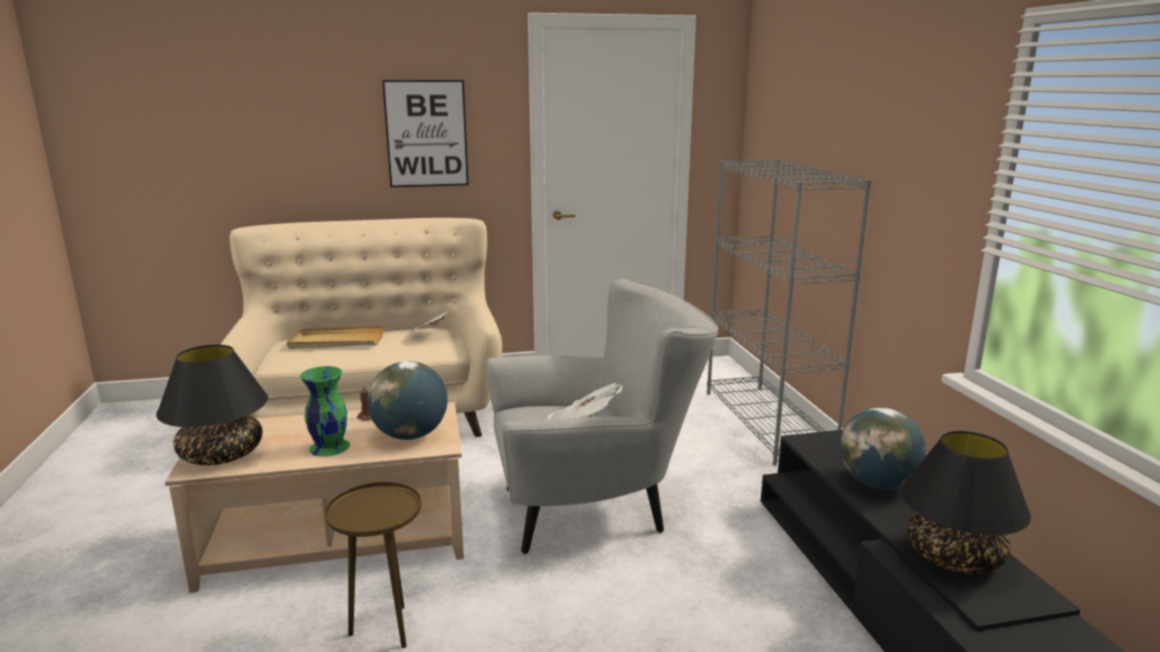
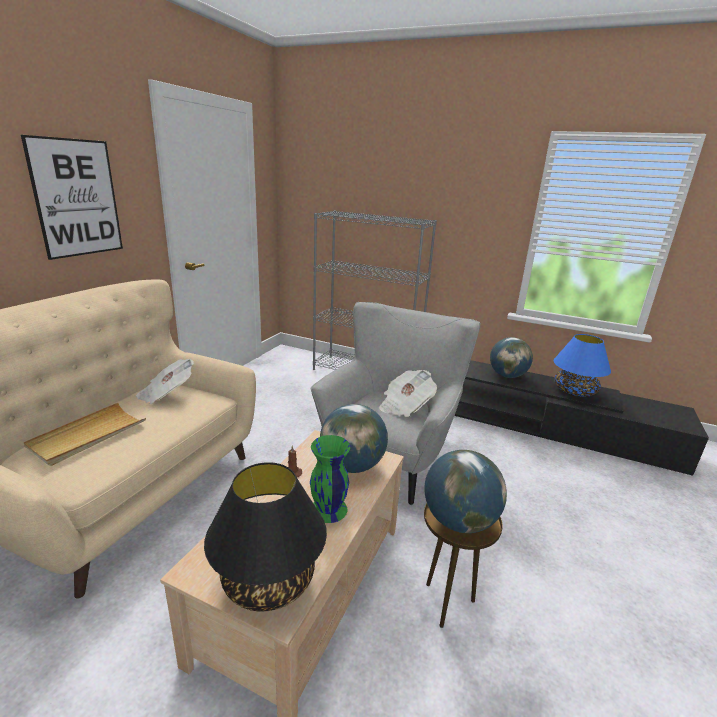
camera: 55 degrees left, 5 degrees up
(368, 508) = (459, 521): none -> globe
(953, 557) = (575, 391): black table lamp -> blue table lamp

